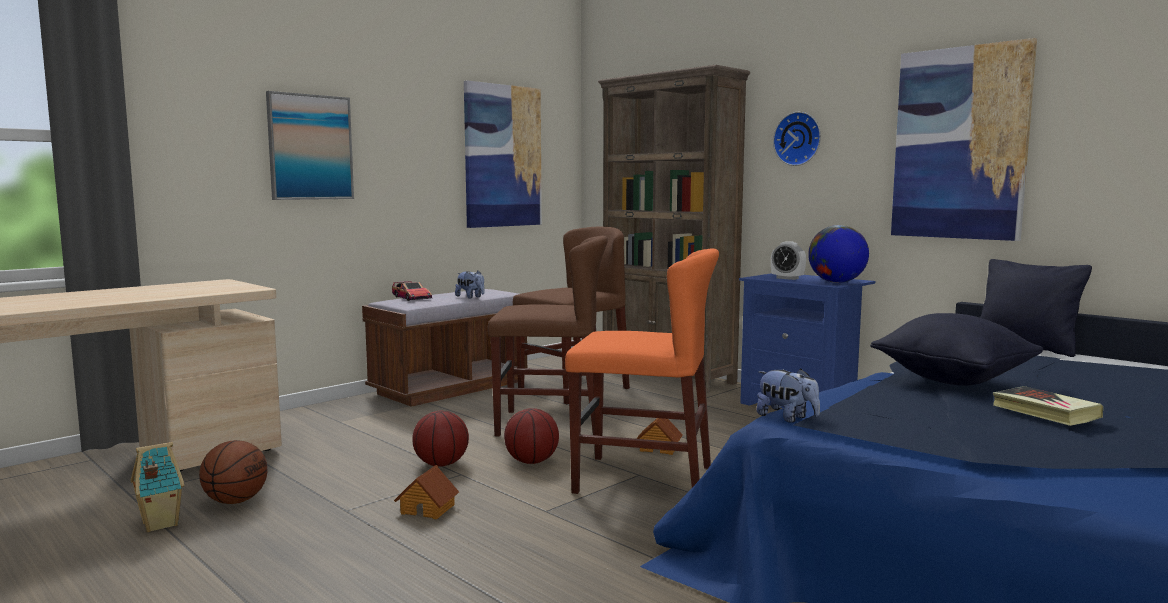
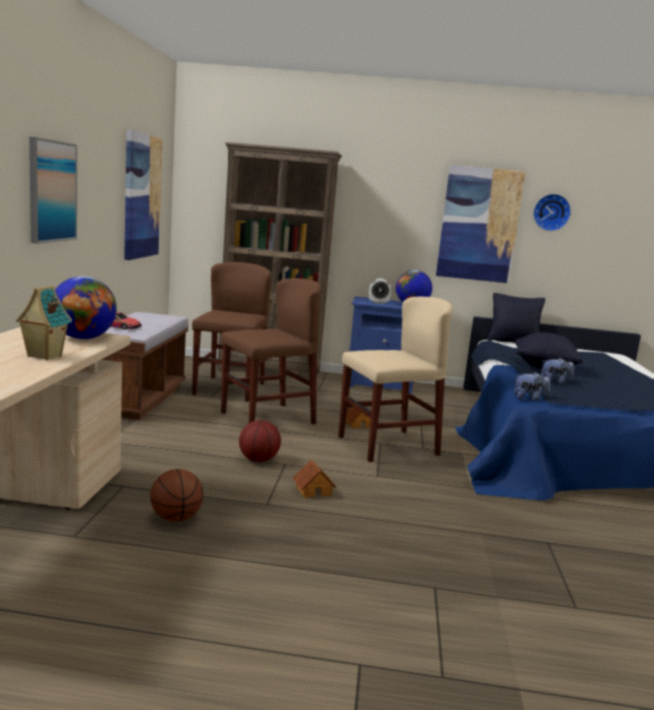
camera: 40 degrees left, 5 degrees up
(159, 524) = (158, 549): toy house -> toy house (43, 356)
(223, 288) = (83, 338): none -> globe
(471, 297) = (162, 323): plush toy -> plush toy (555, 382)
(532, 461) = (309, 446): basketball -> none
(643, 479) = (387, 446): orange chair -> beige chair
(798, 139) = (374, 207): wall clock -> wall clock (551, 212)
(1045, 412) = (609, 381): book -> none

